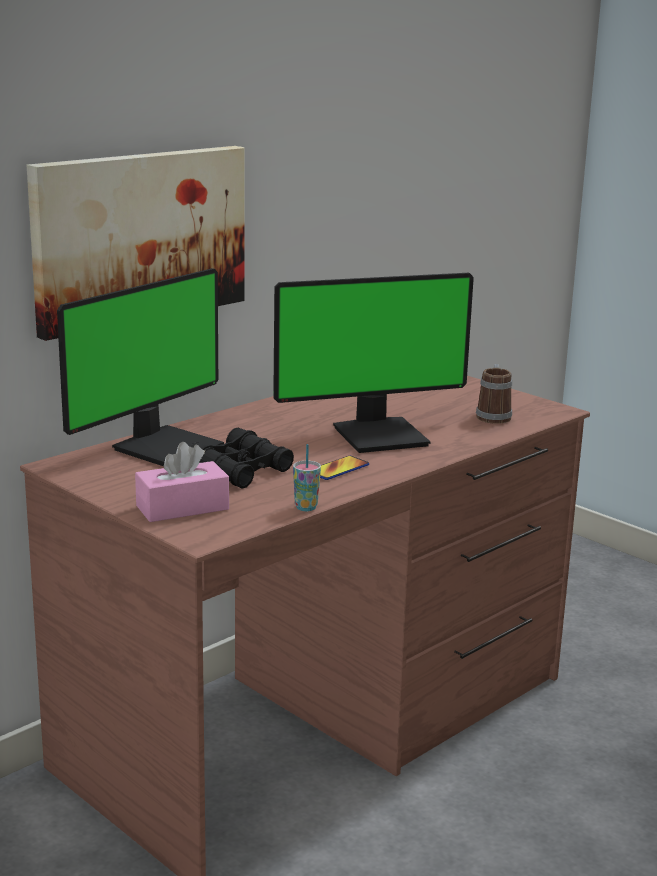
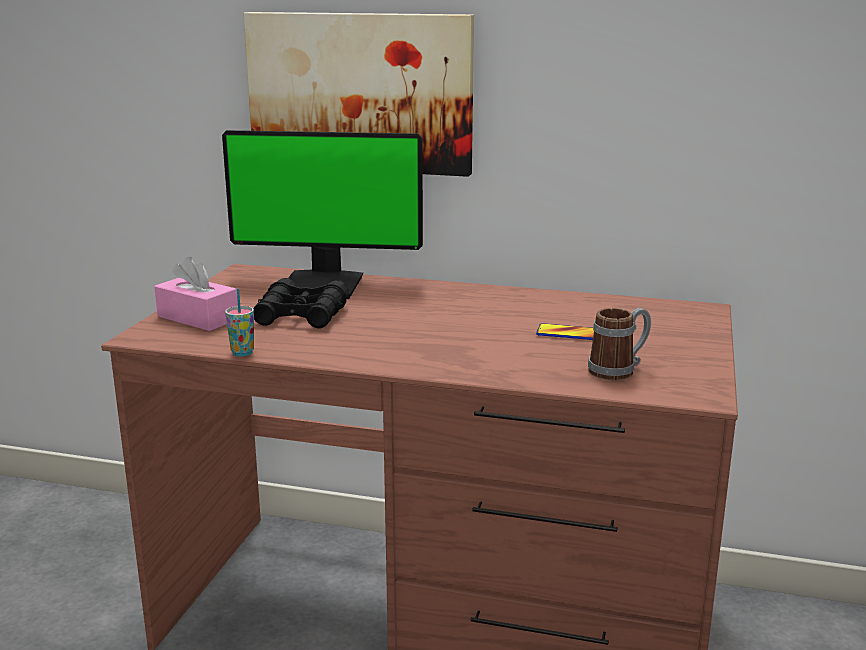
camera: 60 degrees right, 0 degrees up
(338, 469) = (352, 344): phone -> phone (569, 333)
(380, 435) = (469, 339): monitor -> none

